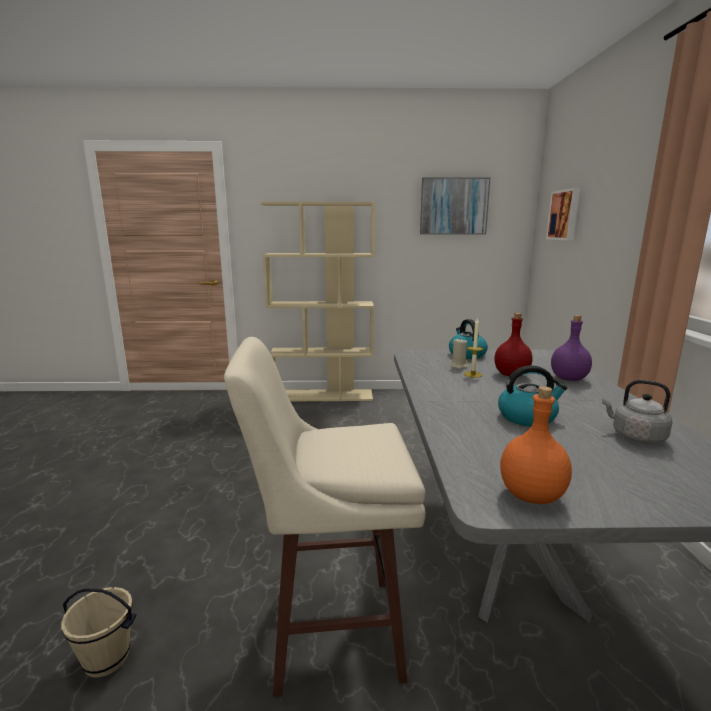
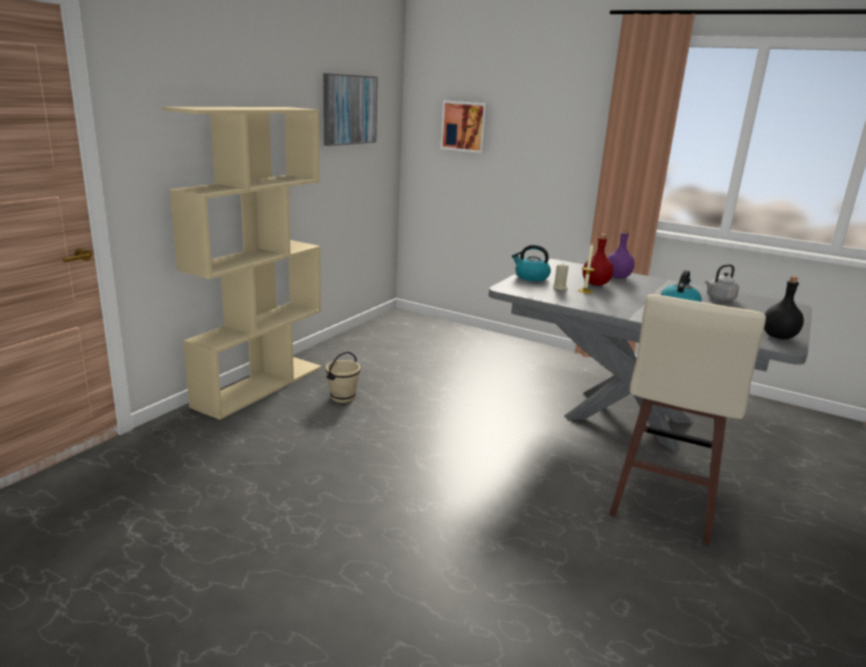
camera: 60 degrees left, 5 degrees up
(106, 659) = (645, 621): beige bucket -> beige bucket (343, 398)
(532, 496) = (779, 337): orange bottle -> black bottle

